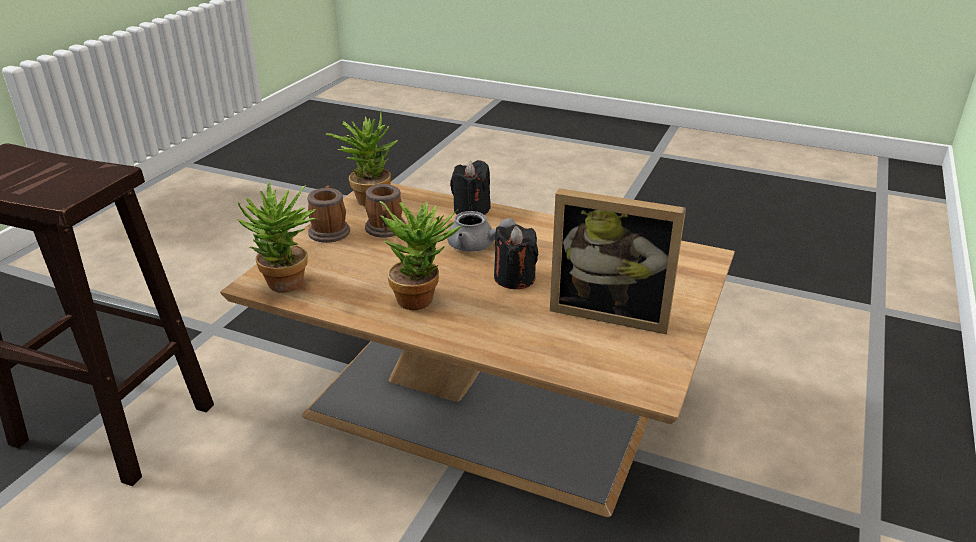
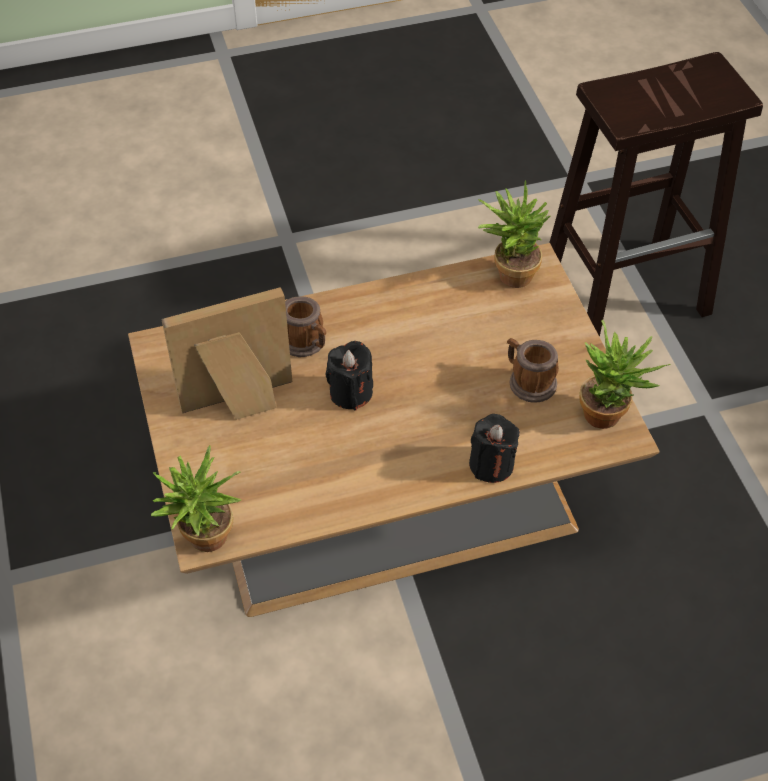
camera: 140 degrees right, 20 degrees up
(329, 230) = (574, 349): mug -> mug (306, 343)
(422, 298) = (398, 325): potted plant -> potted plant (204, 542)
(477, 246) = (425, 413): grey teapot -> none

